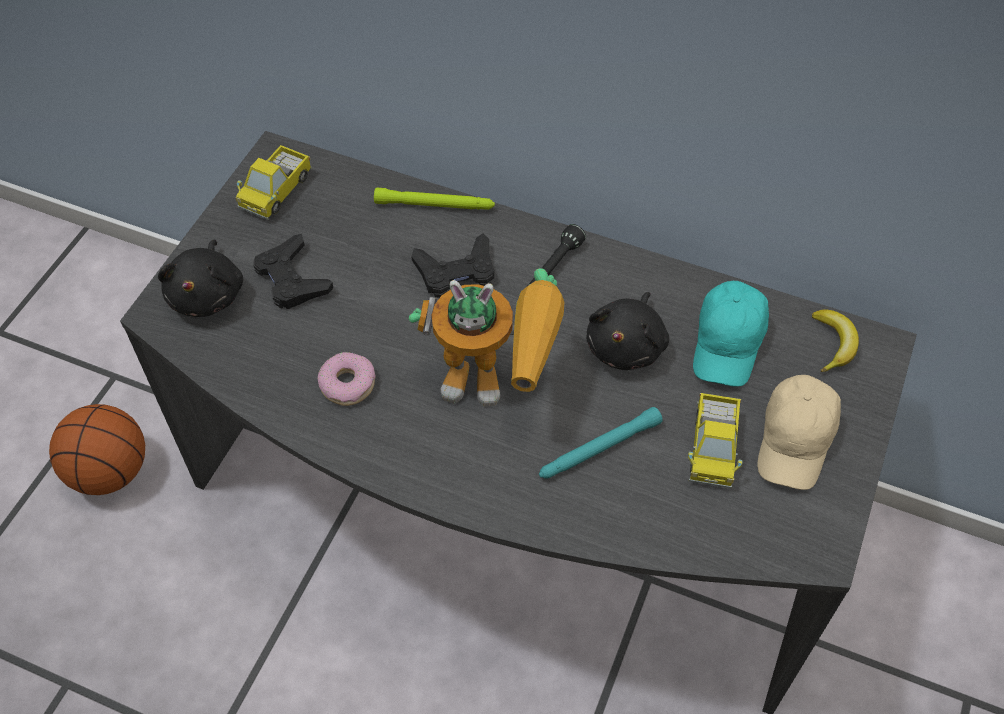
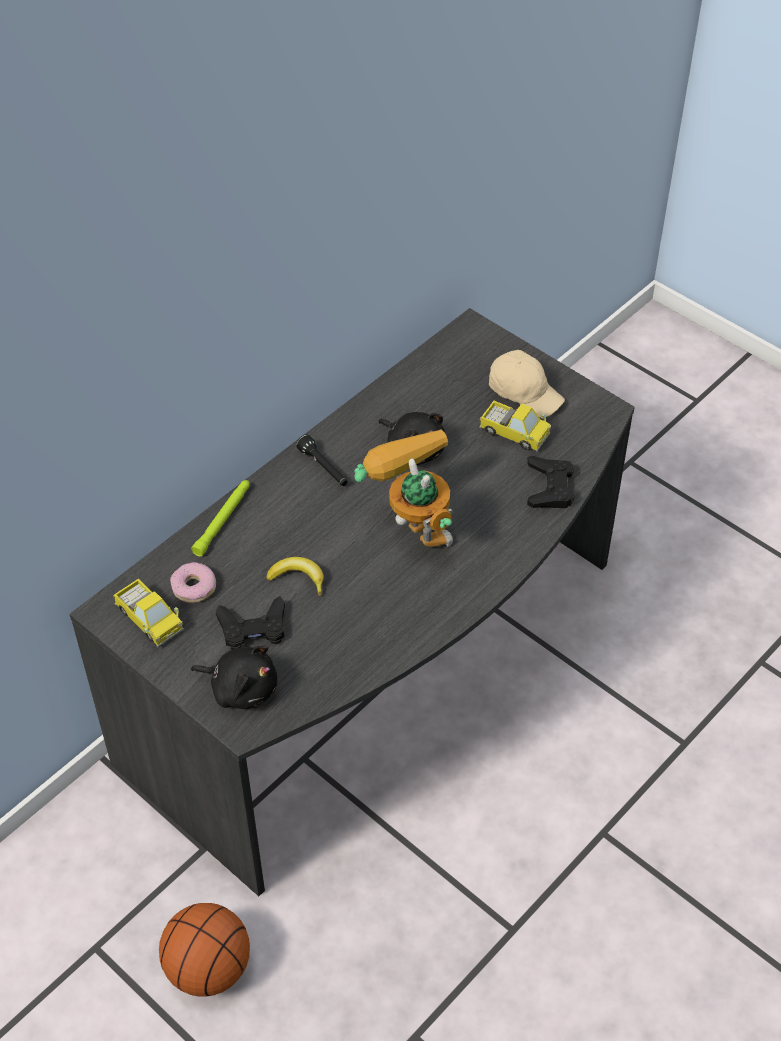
camera: 70 degrees left, 5 degrees down
(348, 384) = (375, 615): donut -> donut (194, 587)
(456, 272) = (299, 524): black game controller -> black game controller (550, 487)
(497, 381) = (411, 527): toy robot -> toy robot turned 60 degrees counterclockwise
(599, 449) = (491, 490): turquoise flashlight -> none
(728, 343) = (435, 398): turquoise cap -> none
(833, 344) = (459, 348): banana -> banana (298, 578)

